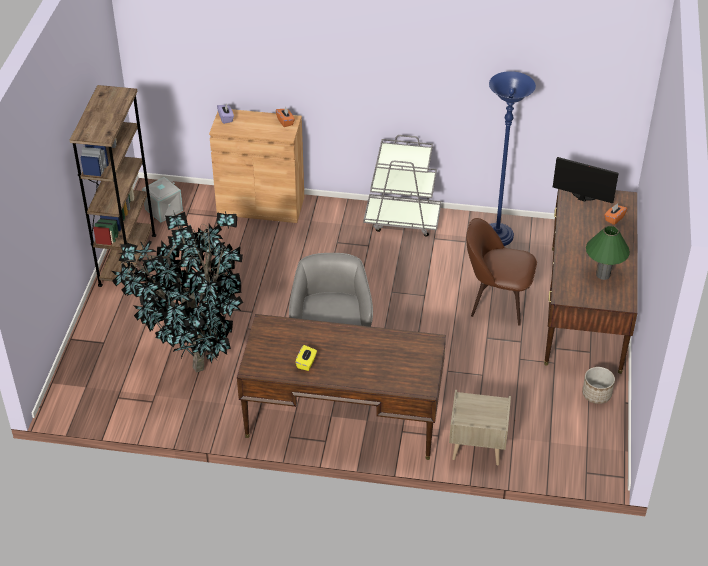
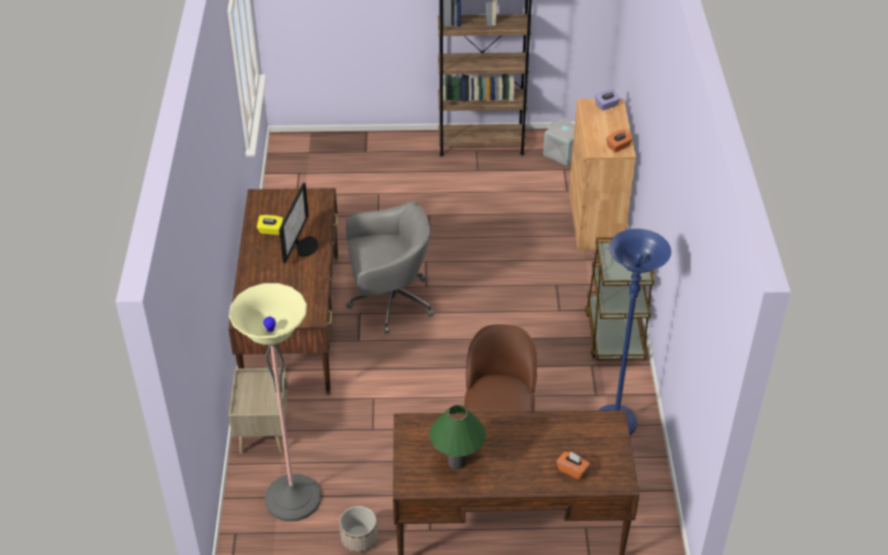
camera: 80 degrees right, 0 degrees up
(192, 362) = (351, 210): potted plant -> none
(402, 220) = (614, 334): grey cart -> brown cart
(552, 432) = (293, 498): none -> floor lamp
(583, 196) = (609, 435): monitor -> monitor (304, 245)

